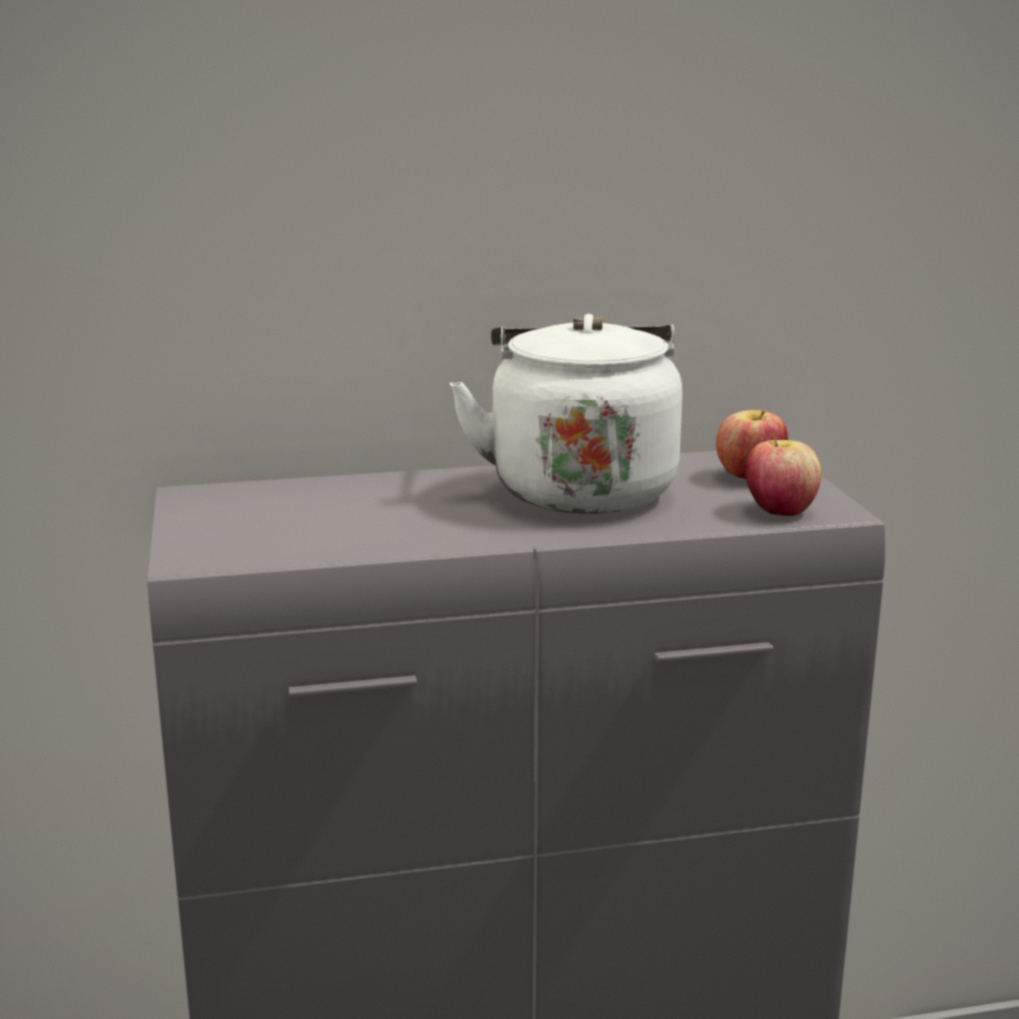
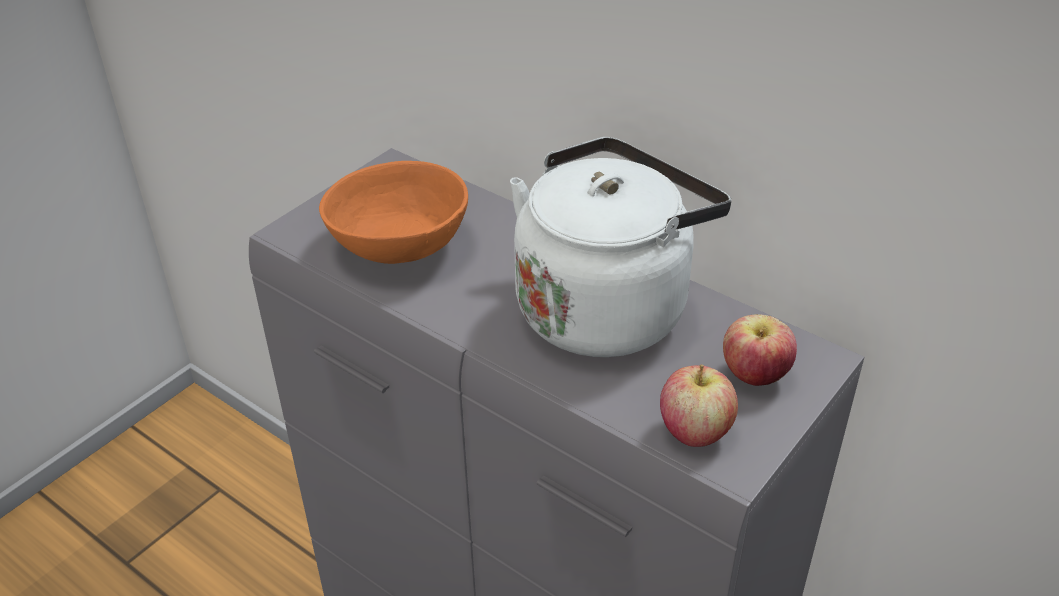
camera: 50 degrees right, 20 degrees up
(329, 526) = (402, 246): none -> orange bowl

